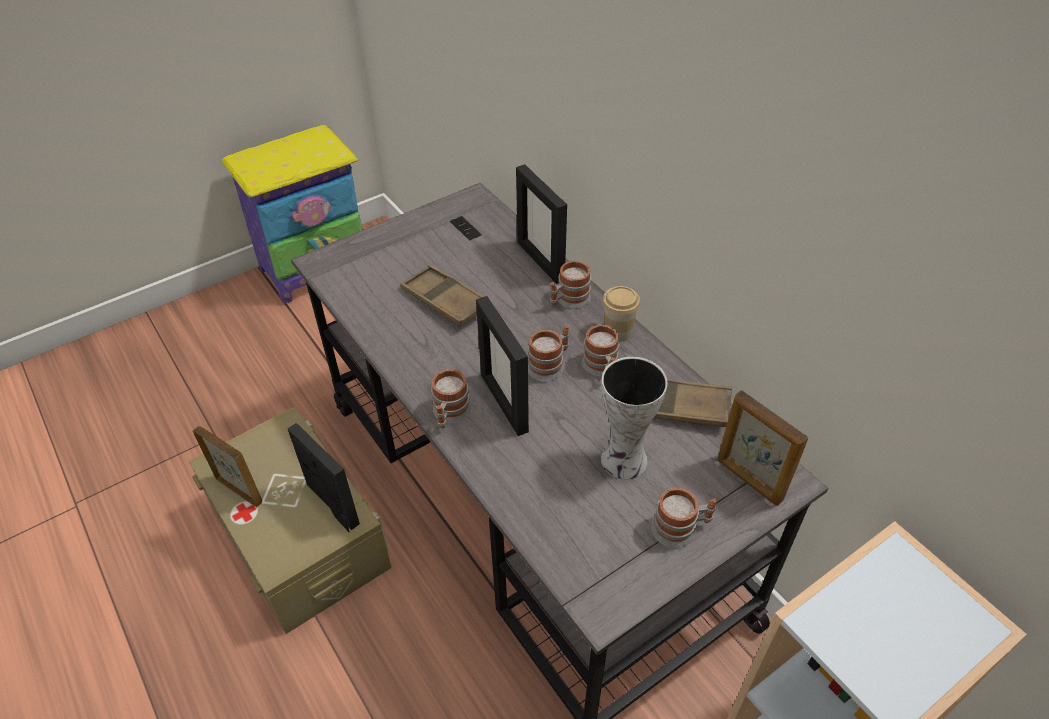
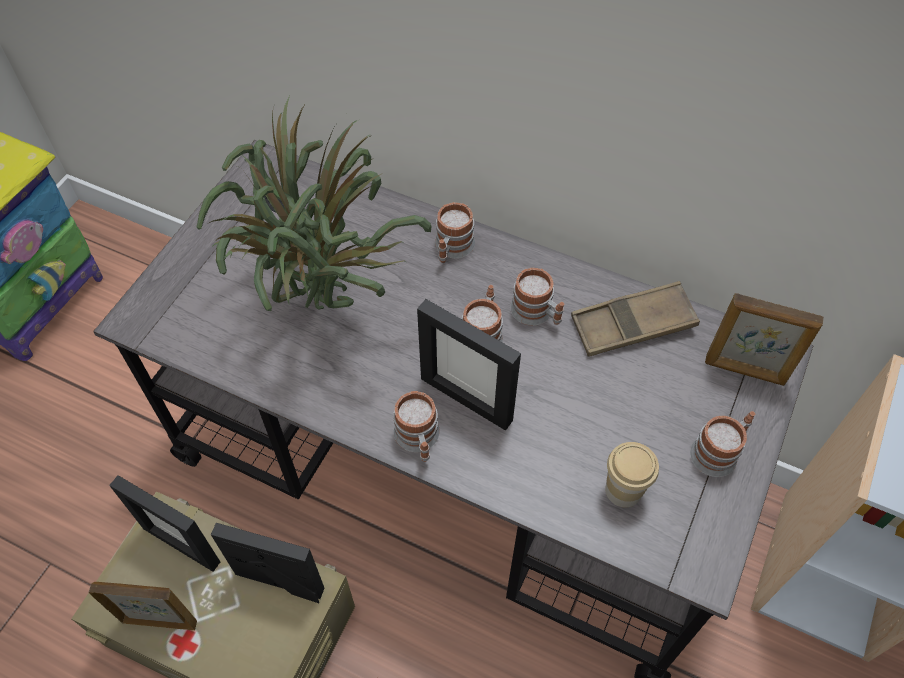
camera: 30 degrees left, 10 degrees up
(445, 300) = (319, 306): brown tray -> potted plant
(542, 260) = (391, 212): picture frame -> picture frame (182, 543)
(618, 331) = (525, 264): cup -> cup (623, 490)
(622, 461) = (622, 408): vase -> none

